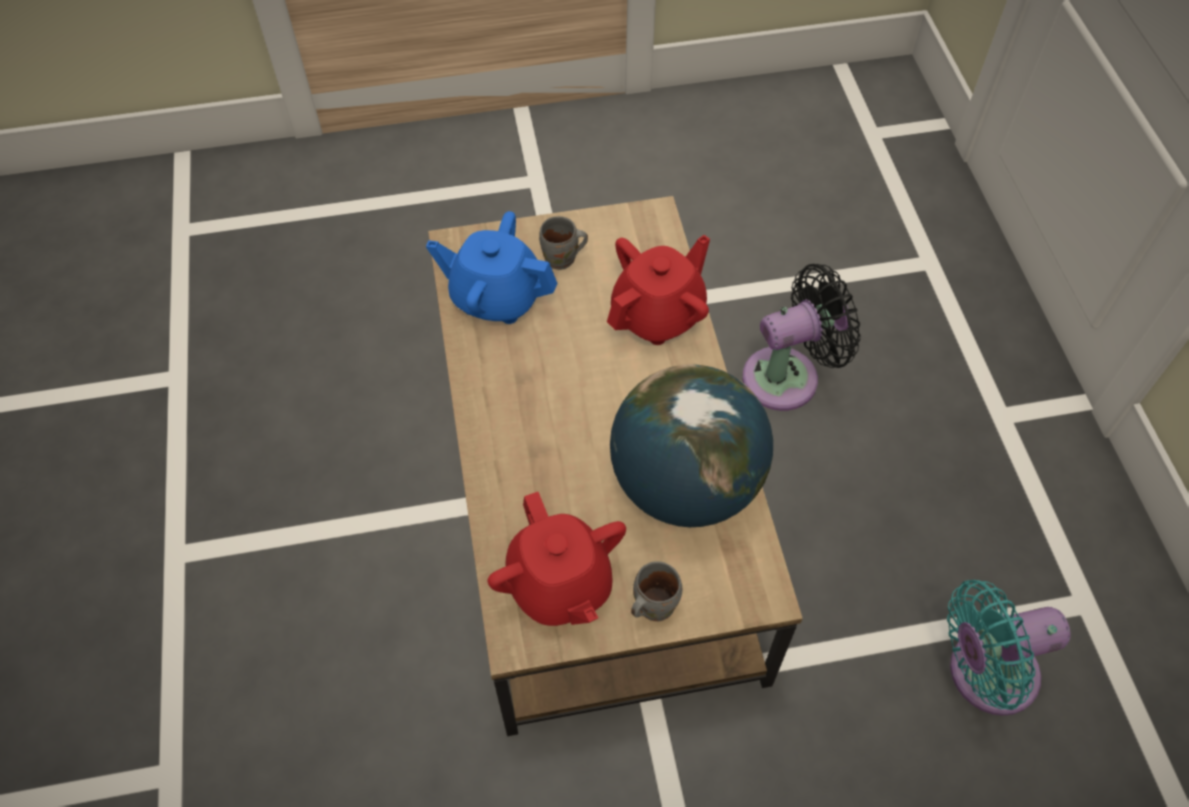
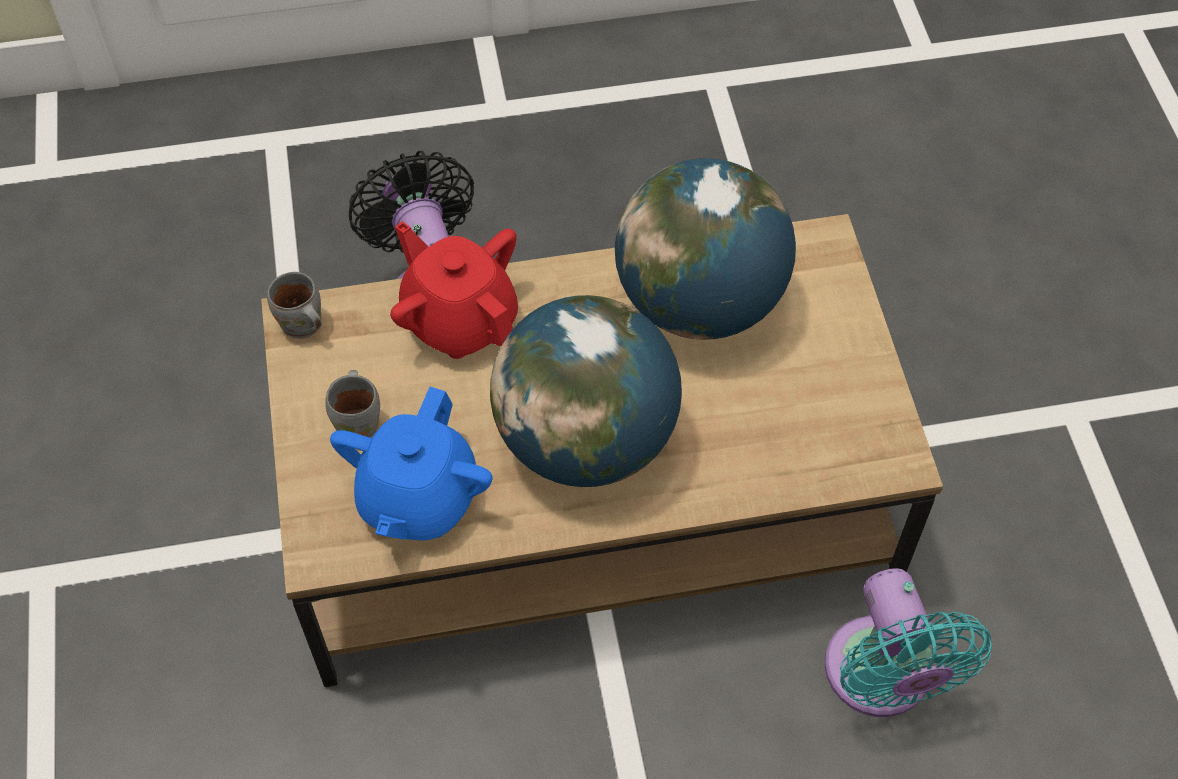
camera: 90 degrees left, 0 degrees up
(546, 401) = (586, 439): none -> globe
(559, 584) = (831, 422): red teapot -> none
(652, 604) = (846, 337): grey mug -> grey mug (301, 327)
(983, 674) = (792, 166): turquoise fan -> turquoise fan (881, 679)

